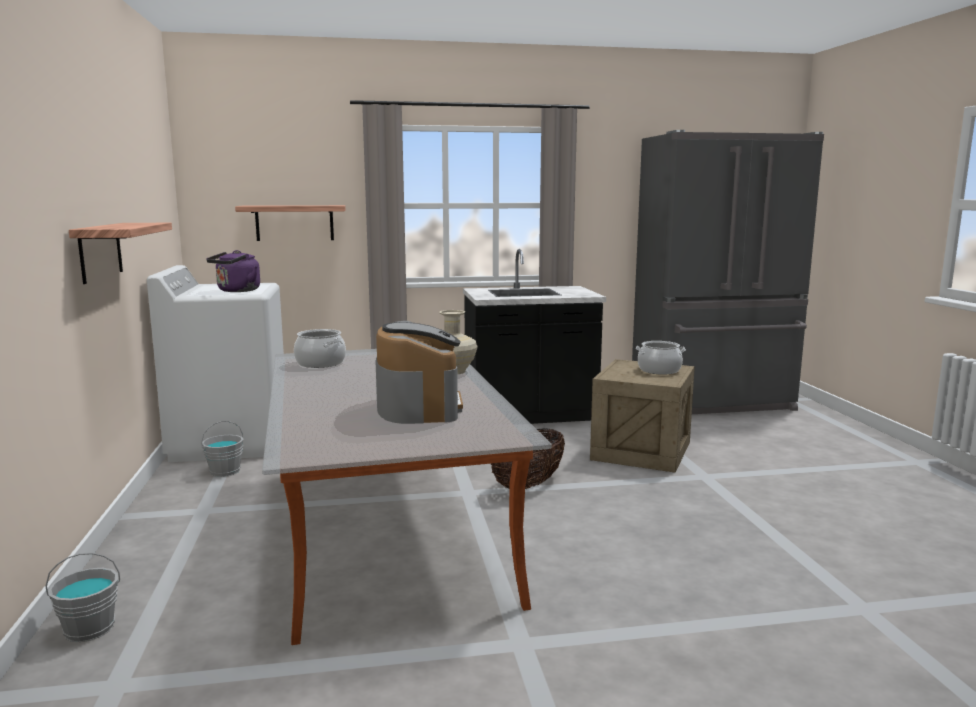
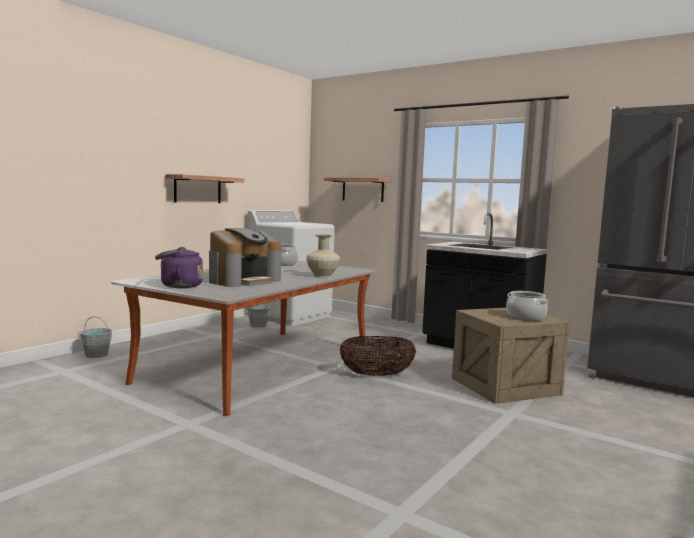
camera: 45 degrees right, 5 degrees down
(237, 291) = (293, 223): purple kettle -> purple kettle (178, 286)

